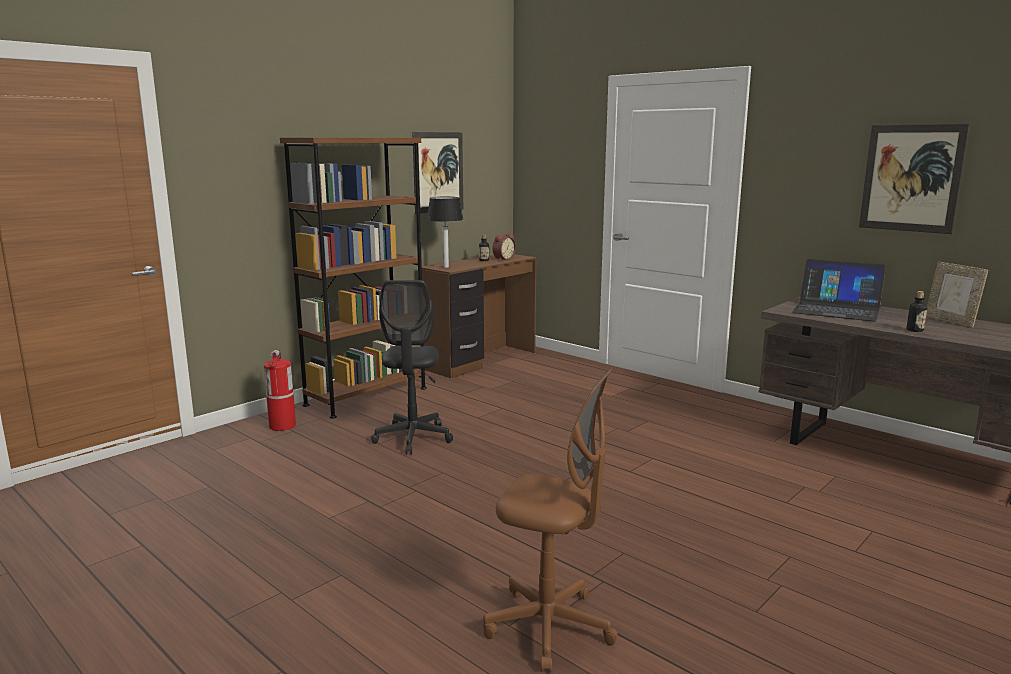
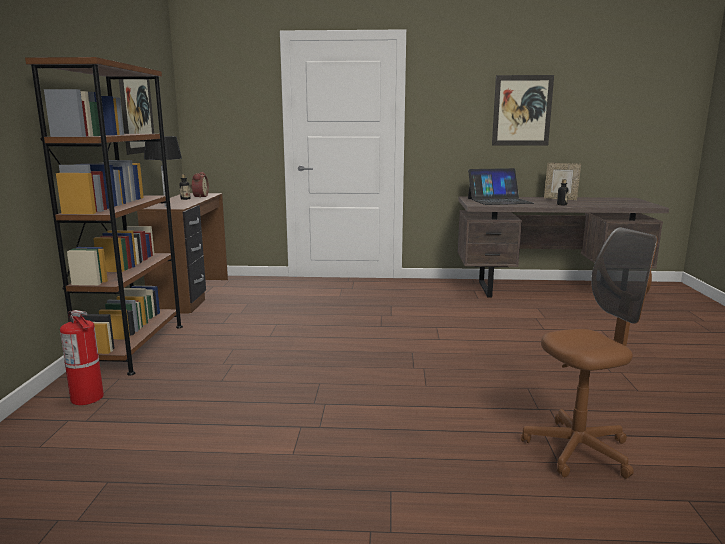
camera: 40 degrees left, 0 degrees up
(413, 438) = (245, 366): black office chair -> none

